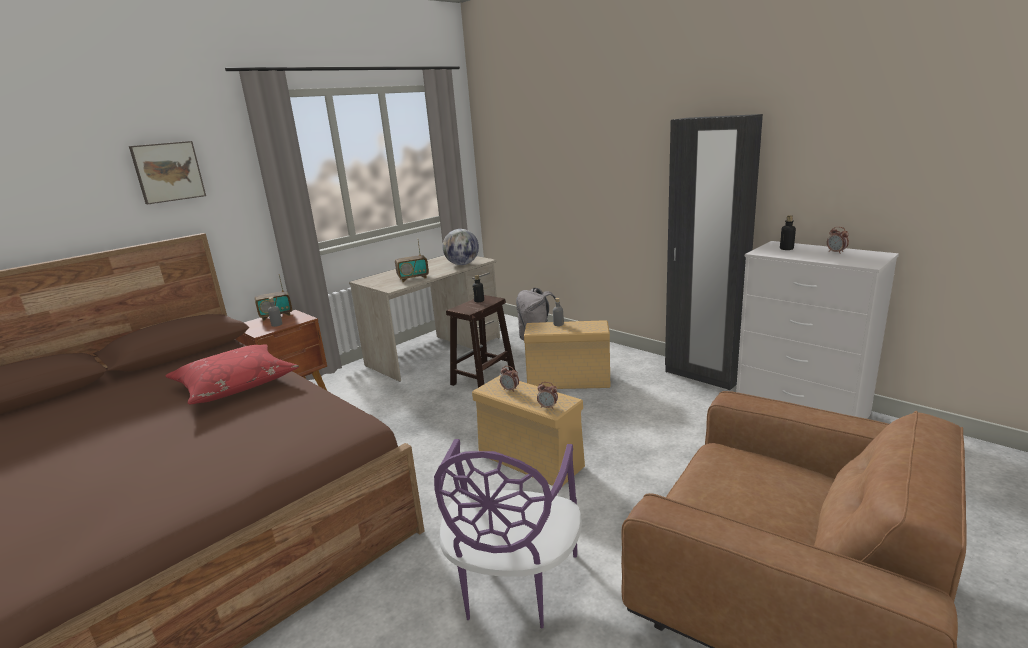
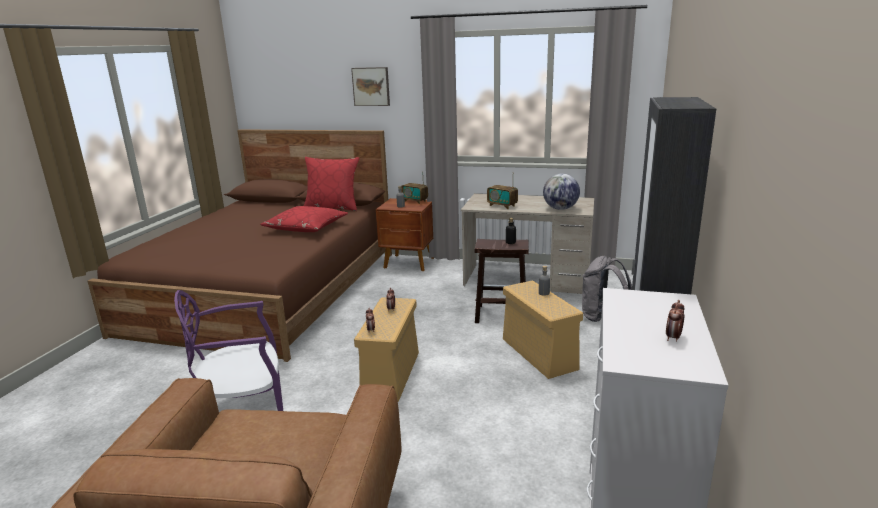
camera: 60 degrees right, 0 degrees up
(188, 360) = (333, 207): none -> red pillow
(786, 249) = (655, 306): bottle -> none

